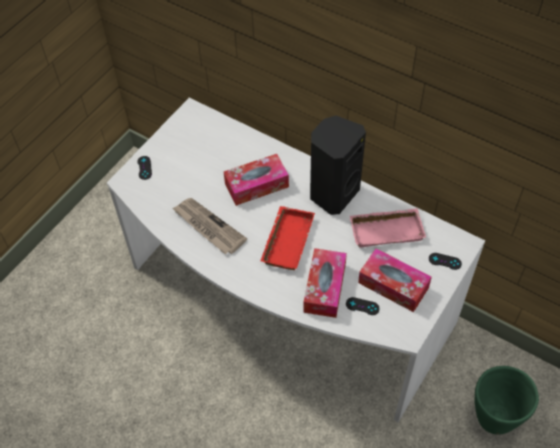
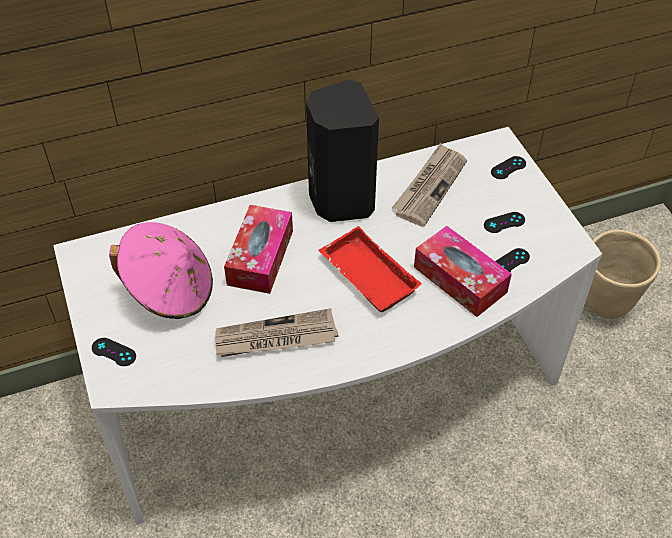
camera: 55 degrees left, 5 degrees down
(200, 162) = (170, 290): none -> pink hat
(387, 230) = (430, 186): pink tray -> newspaper
(393, 285) = (504, 222): tissue box -> black game controller
(493, 418) = (606, 304): green planter -> beige planter

